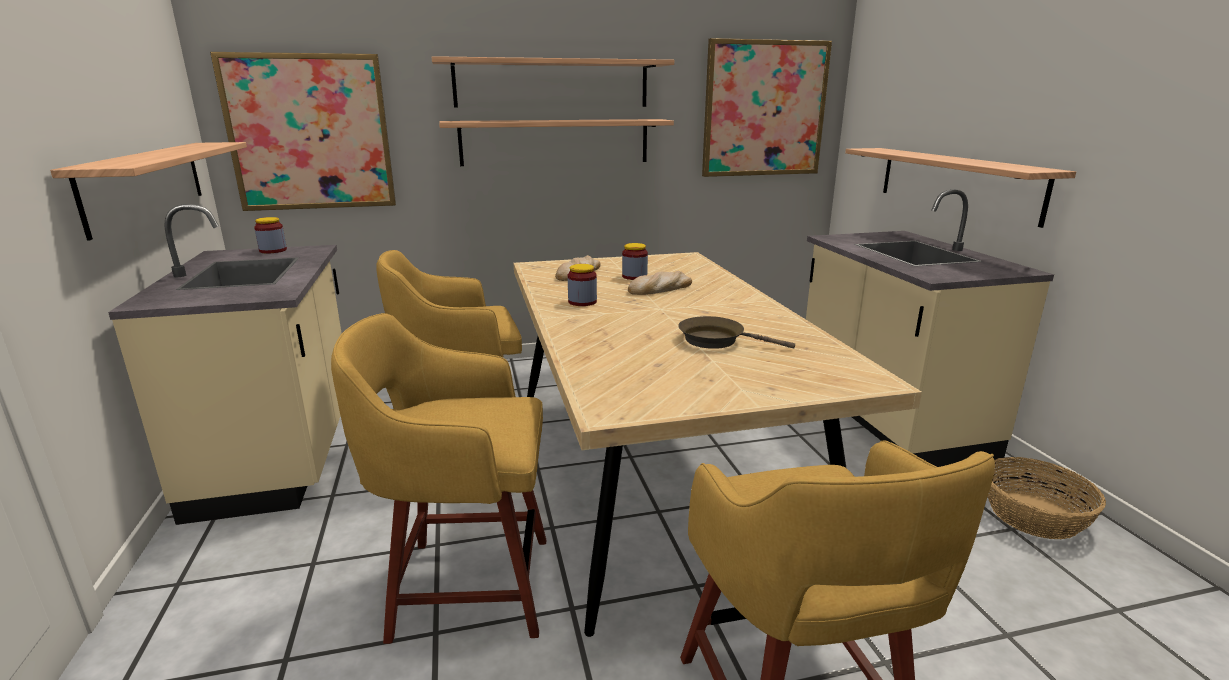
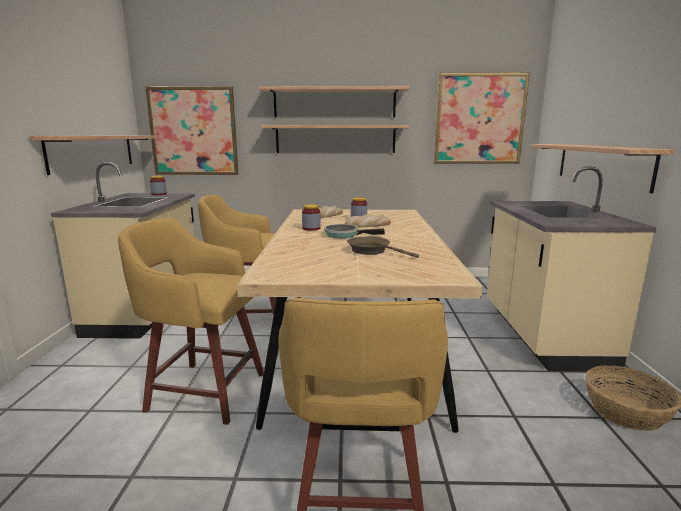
camera: 15 degrees right, 5 degrees down
(645, 311) = (344, 235): none -> frying pan

